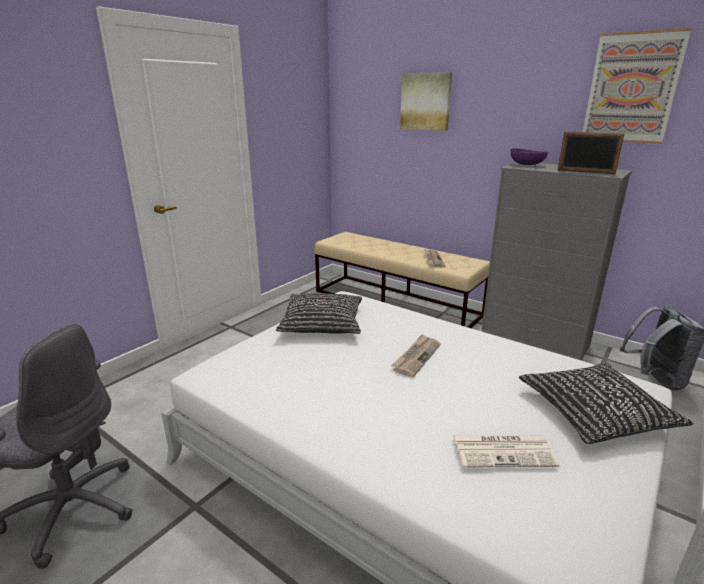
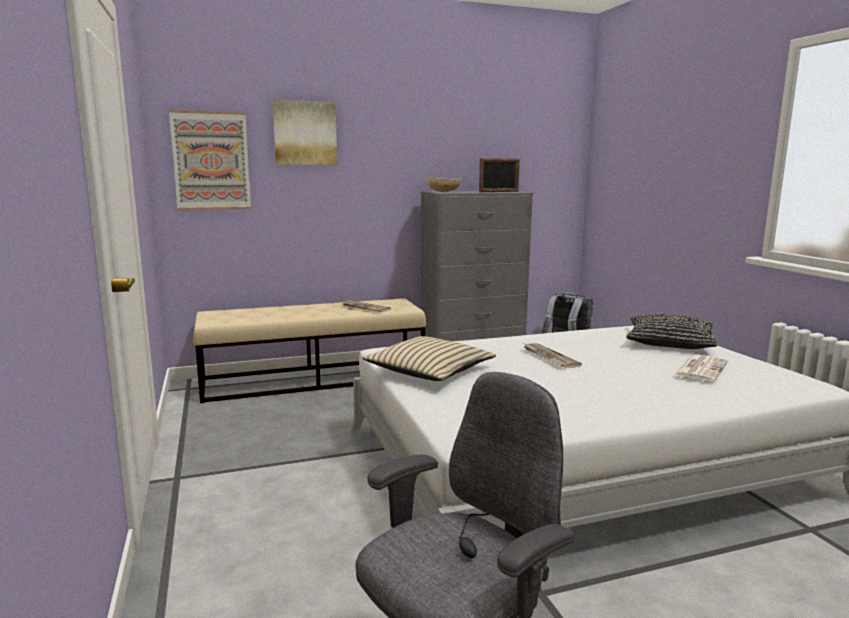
camera: 55 degrees left, 10 degrees down
(322, 323) = (429, 370): black pillow -> beige pillow
(527, 165) = (443, 191): purple bowl -> beige bowl
(631, 88) = (496, 125): picture -> picture (211, 161)

